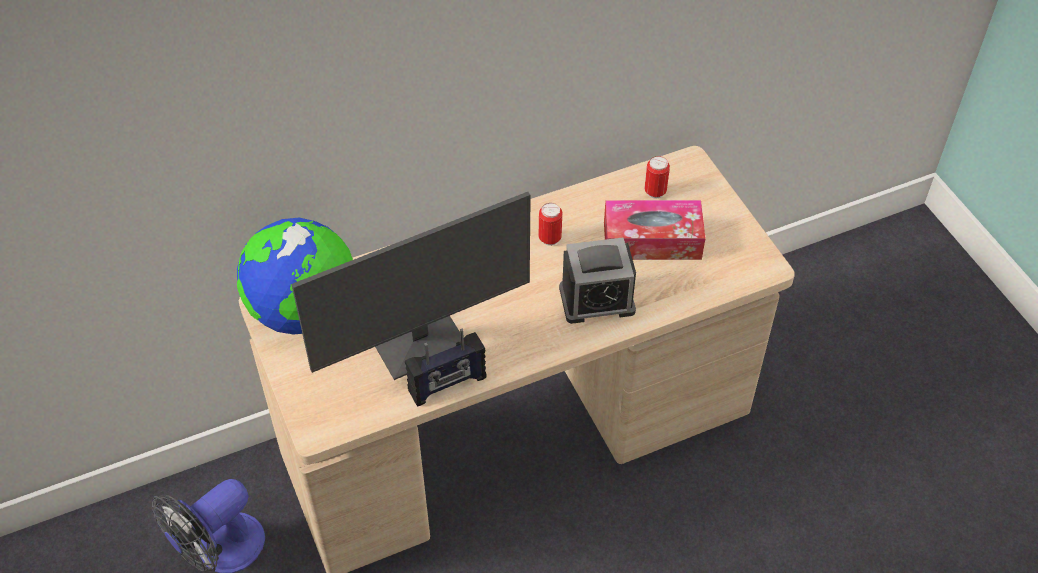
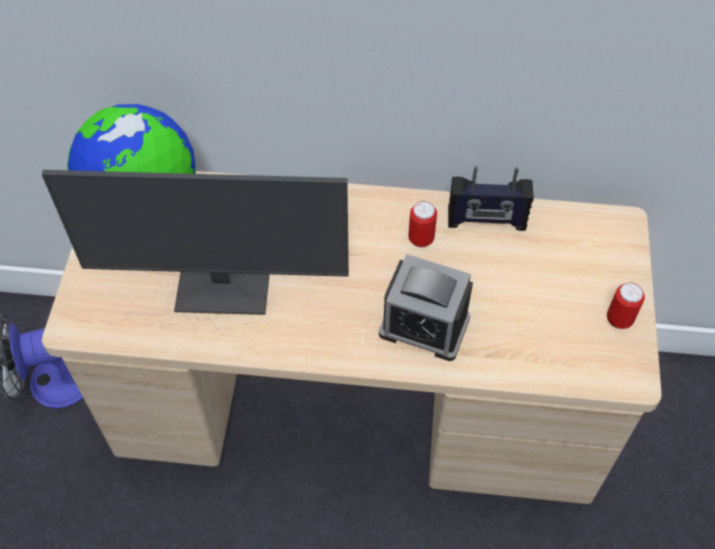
camera: 30 degrees right, 5 degrees up
(447, 385) = (218, 342): radio -> radio (486, 221)
(652, 240) = (525, 289): tissue box -> none
(655, 192) = (563, 239): can -> can (619, 320)

